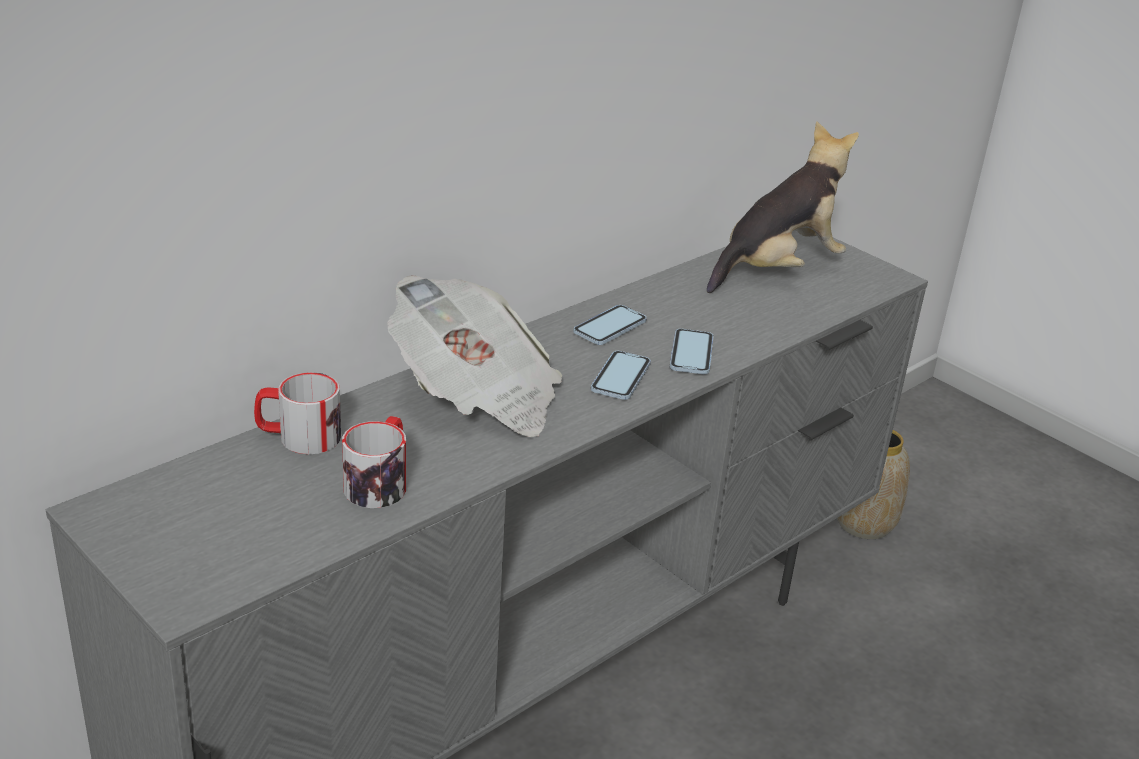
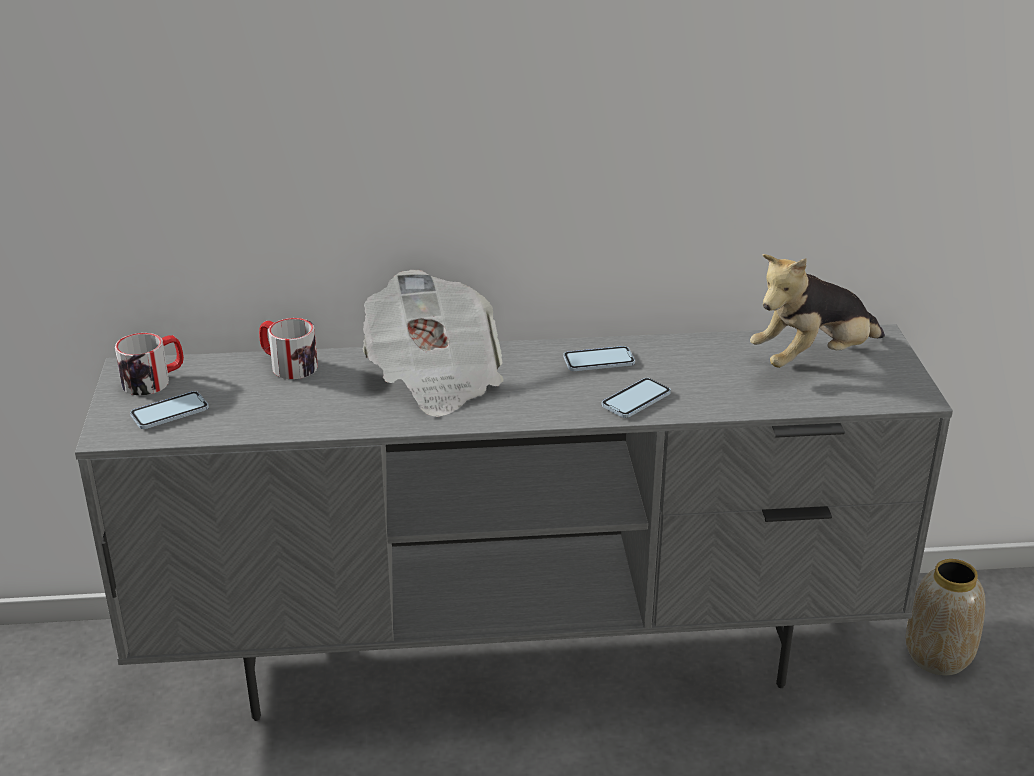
camera: 40 degrees right, 0 degrees up
(380, 482) = (299, 409): mug -> mug (154, 380)
(620, 377) = (555, 399): phone -> phone (170, 412)
(777, 269) = (812, 359): plush toy -> plush toy turned 150 degrees clockwise

